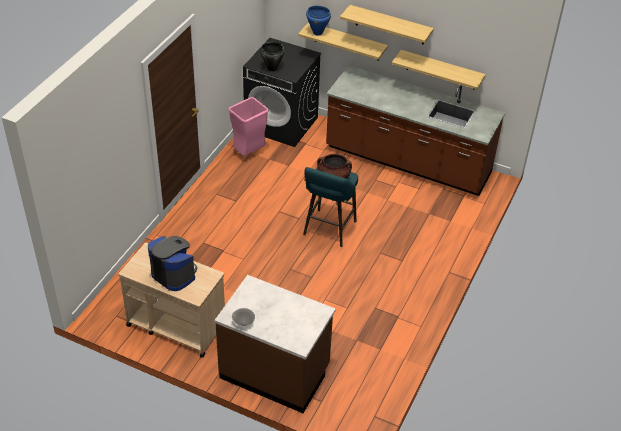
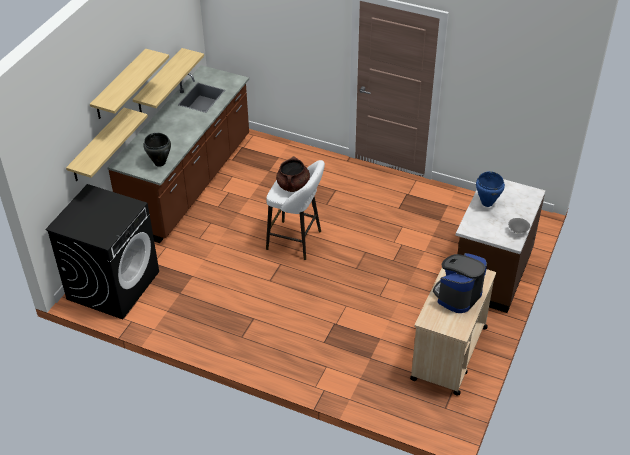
camera: 90 degrees left, 0 degrees up
(249, 153) = (168, 312): pink trash can -> none
(272, 68) = (115, 223): black cooking pot -> black cooking pot (159, 163)
(317, 32) = (91, 159): blue cooking pot -> blue cooking pot (487, 203)
(328, 230) = (297, 241): turquoise stool -> white stool

